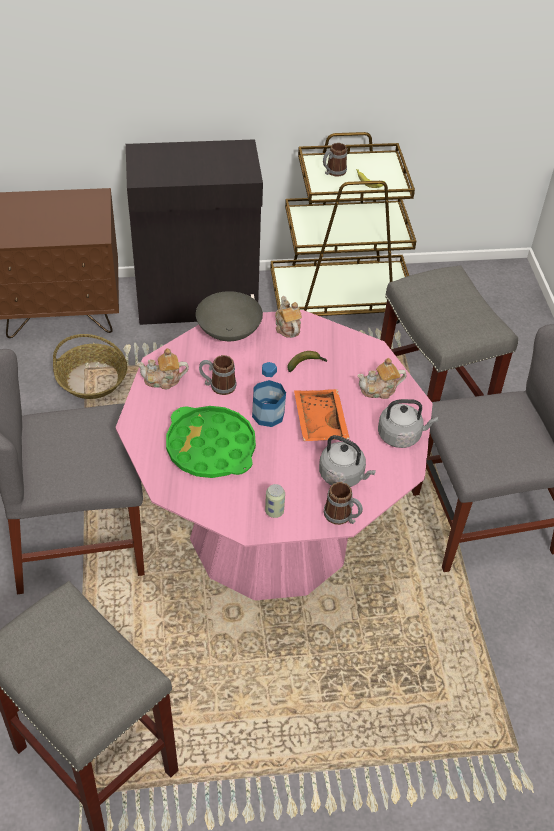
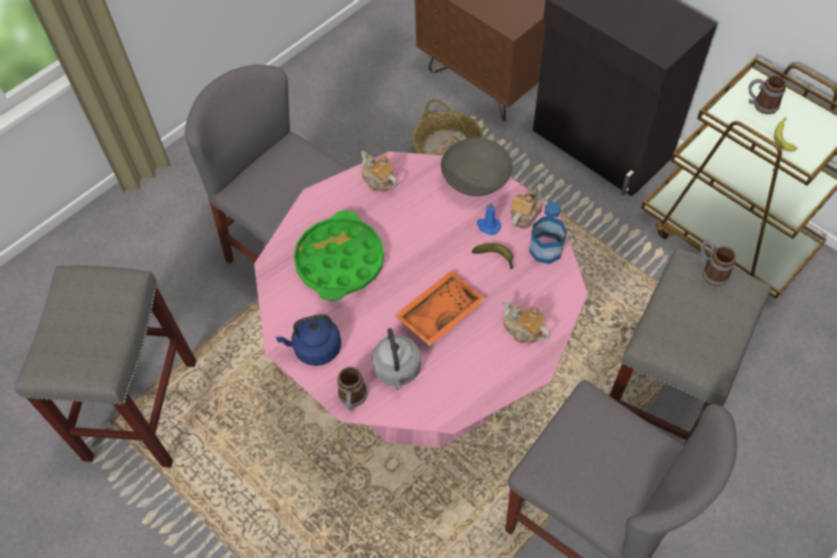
camera: 55 degrees right, 10 degrees up
(218, 386) = (408, 218): mug -> mug (711, 271)
(268, 414) = (412, 272): bottle -> bottle (546, 249)
(274, 511) = (315, 349): can -> blue kettle
(275, 351) = (488, 226): none -> blue candle
(401, 435) = (485, 383): grey kettle -> none

